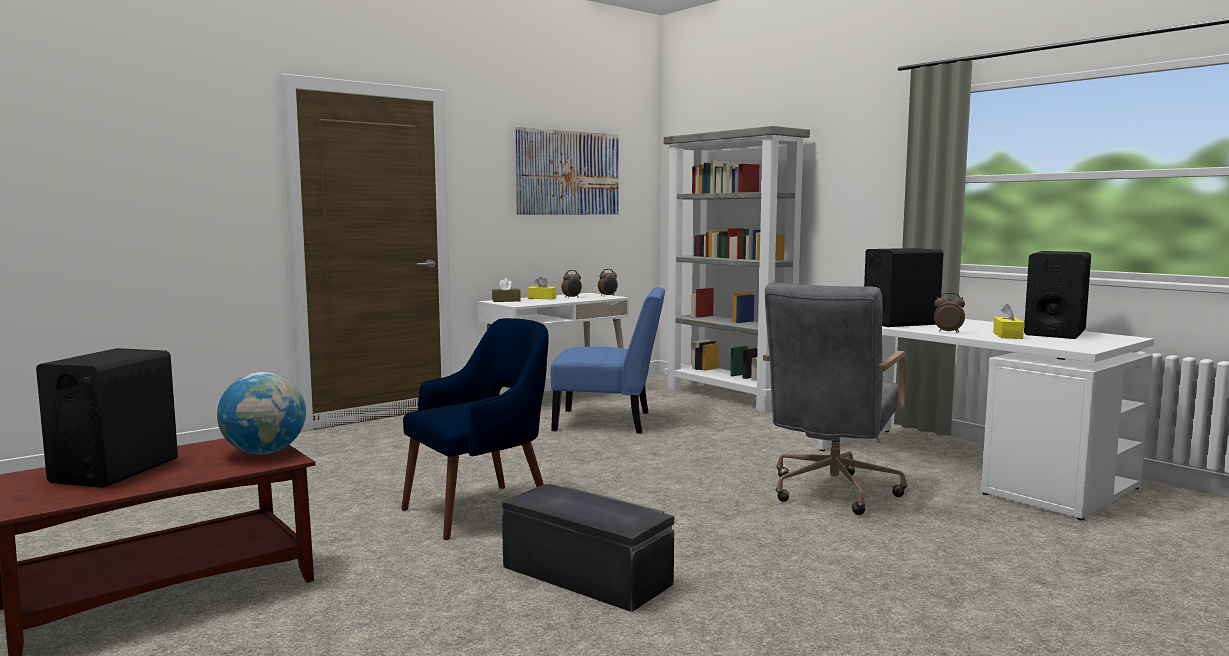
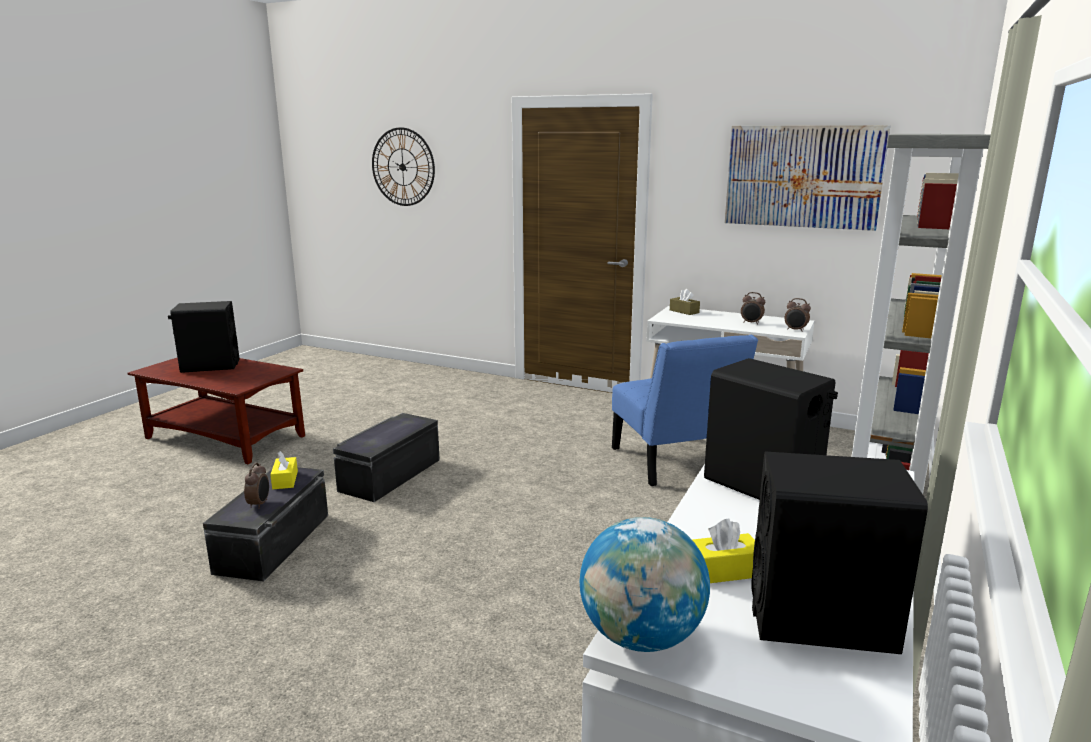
camera: 65 degrees right, 10 degrees up
(89, 155) = (403, 167): none -> wall clock
(264, 452) = (252, 380): globe -> globe (641, 637)
(481, 510) = (389, 475): blue armchair -> black storage box
(541, 298) = (726, 316): yellow tissue box -> yellow tissue box (285, 480)
(831, 495) = (538, 630): grey office chair -> none
(948, 332) = (702, 522): alarm clock -> alarm clock (259, 504)

